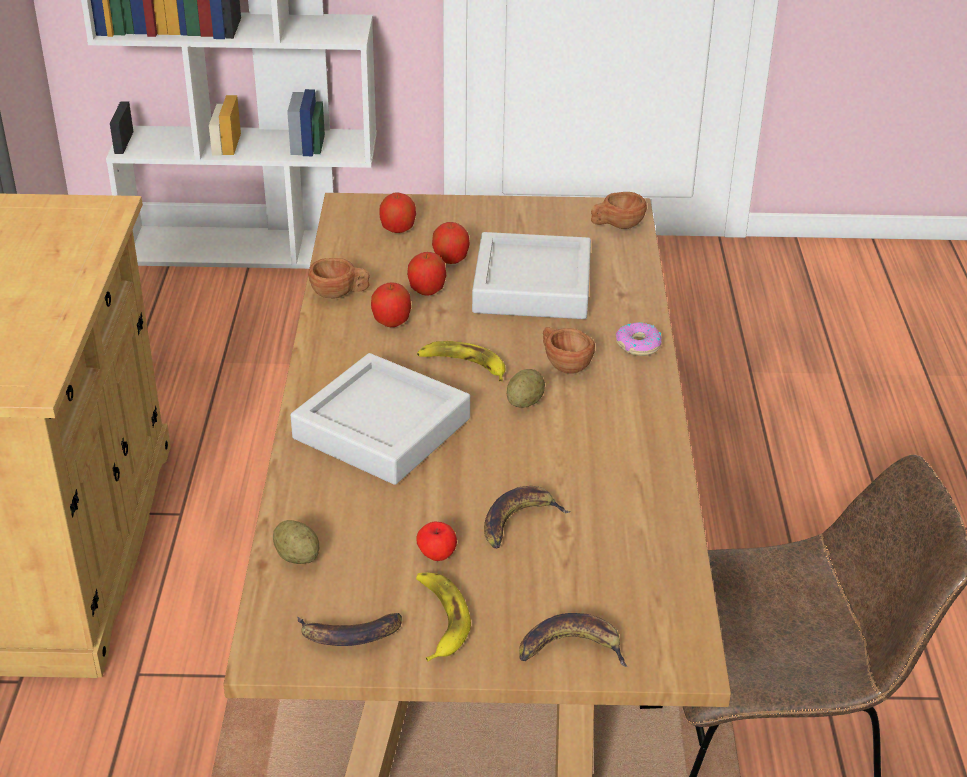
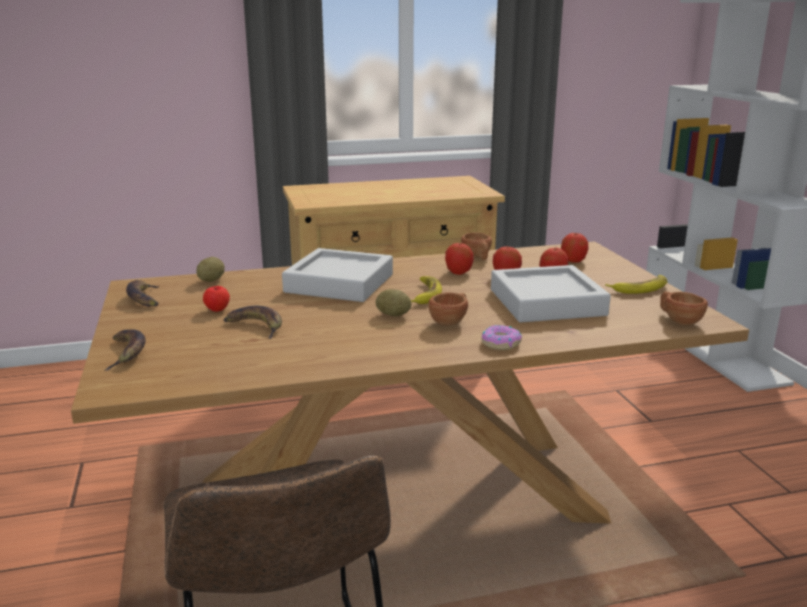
camera: 75 degrees right, 15 degrees down
(439, 619) = (157, 316): banana -> banana (640, 288)

